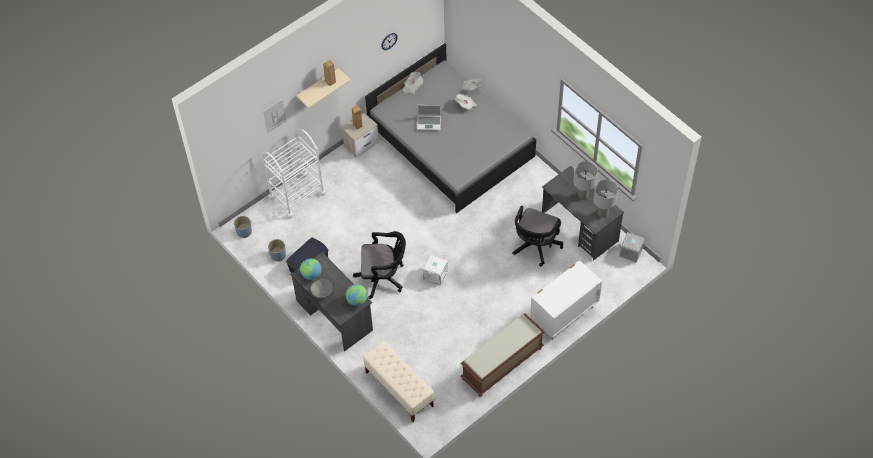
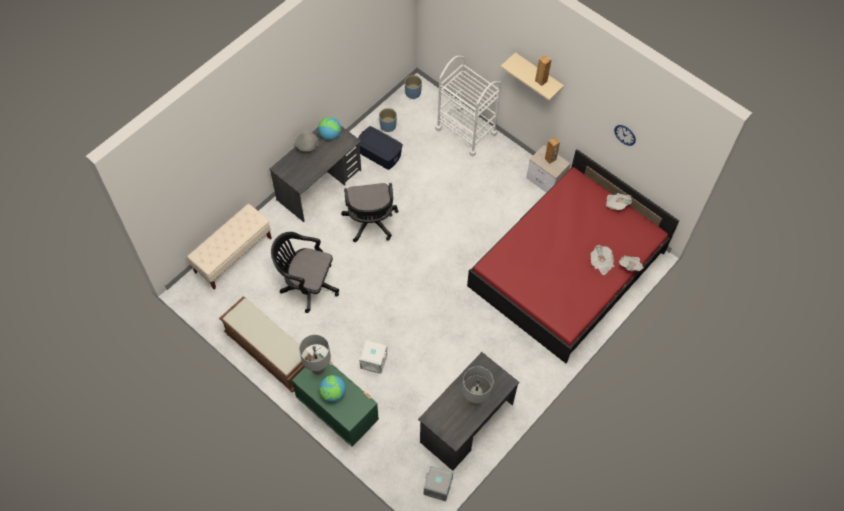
camera: 80 degrees right, 5 degrees up
(274, 116) = (489, 42): picture -> none
(357, 300) = (301, 180): globe -> globe (333, 393)
(429, 123) = (565, 227): laptop -> none
(435, 275) = (379, 274): white storage box -> white storage box (373, 361)
(450, 143) = (566, 269): grey bed -> red bed
(535, 247) = (431, 374): black office chair -> black office chair (307, 285)
(563, 316) = (337, 413): white dresser -> green dresser
(602, 213) = (450, 426): grey table lamp -> grey table lamp (318, 369)

